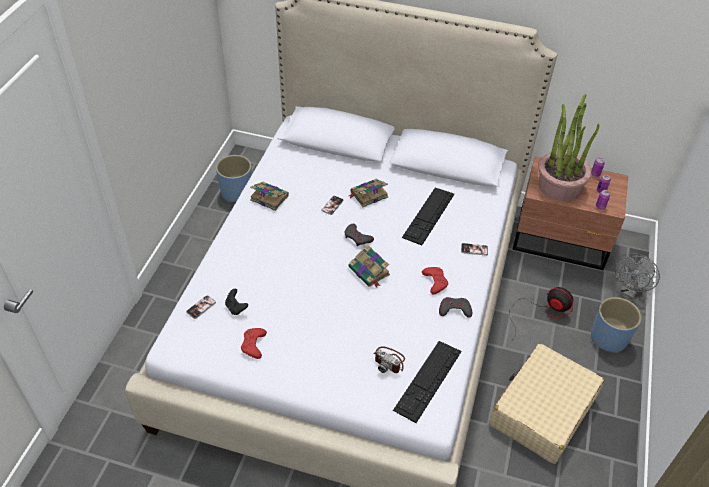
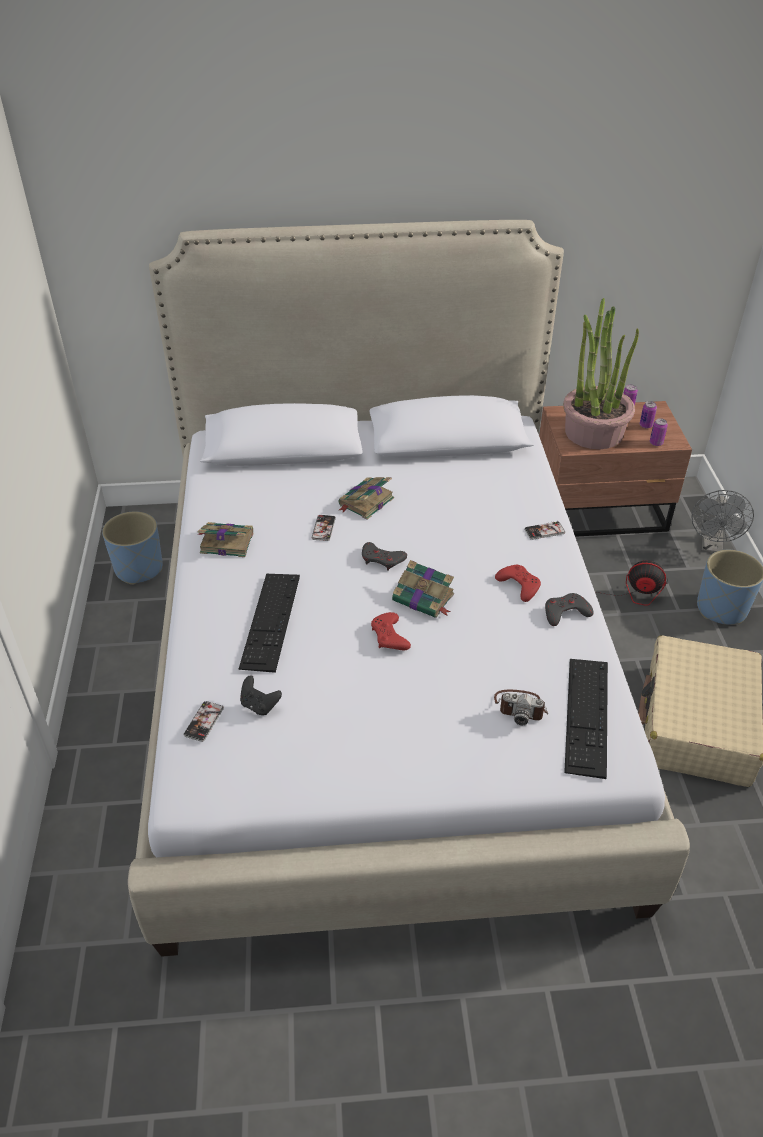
camera: 20 degrees left, 5 degrees down
(253, 344) = (313, 749): red game controller -> red game controller (389, 636)
(428, 215) = (461, 506): keyboard -> keyboard (270, 620)

